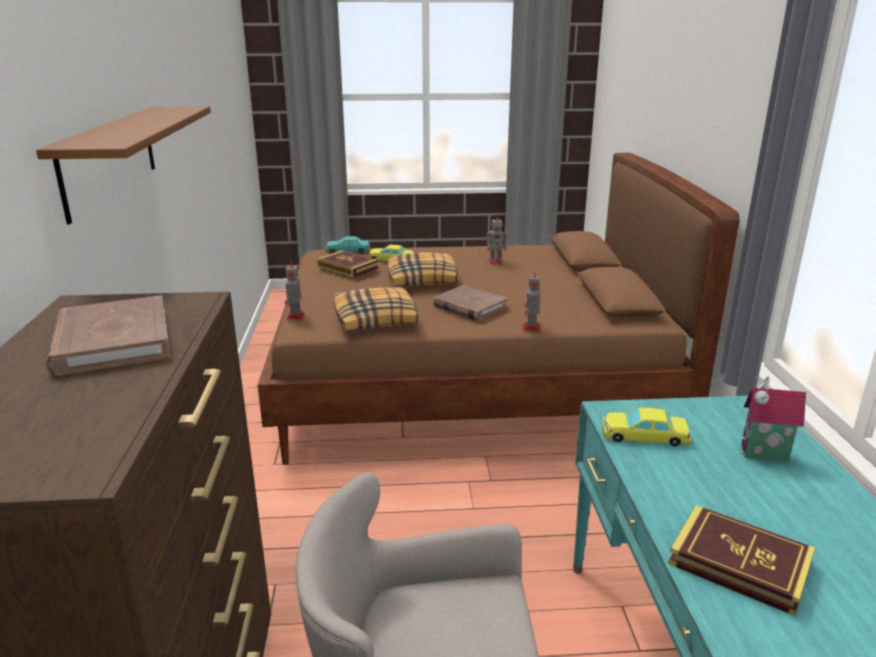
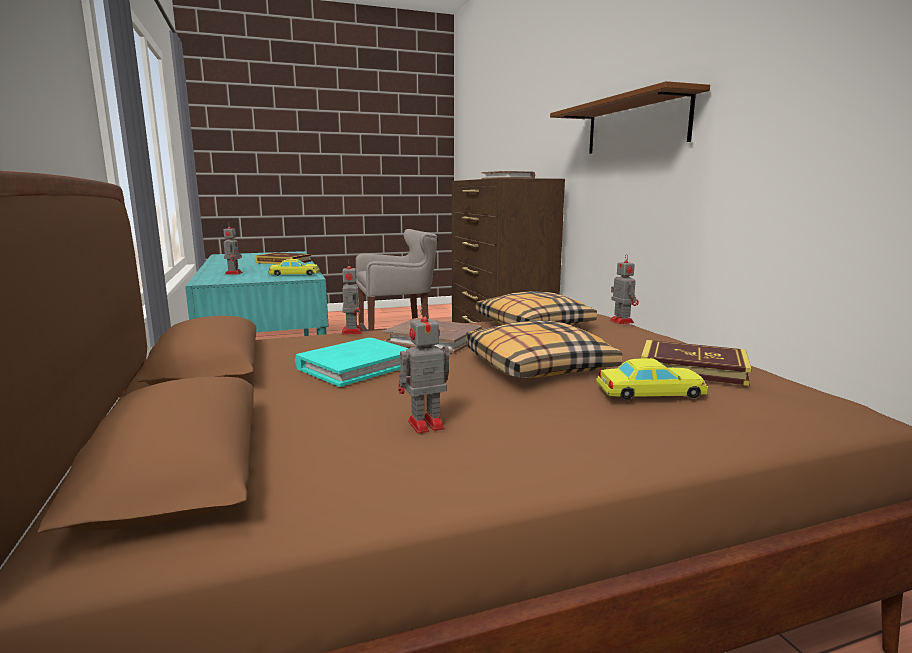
camera: 165 degrees right, 10 degrees down
(348, 250) = (792, 408): turquoise toy car -> none
(525, 291) = (355, 366): none -> turquoise book
(764, 456) = (234, 273): toy house -> toy robot

